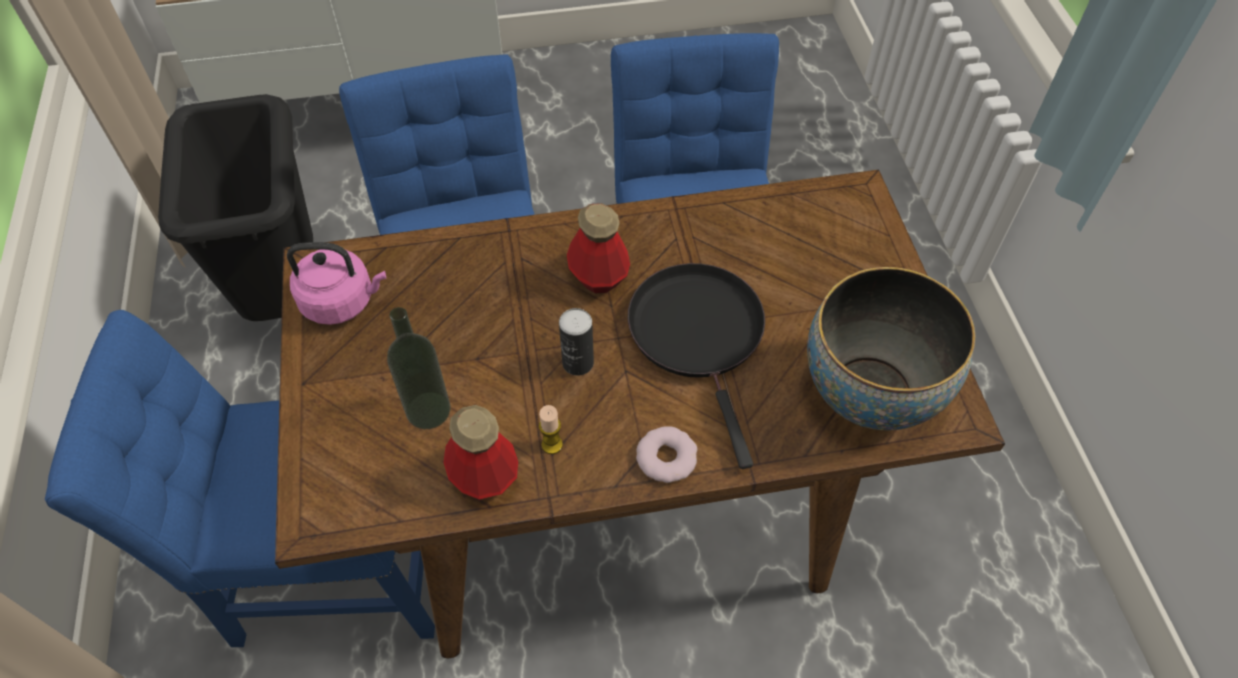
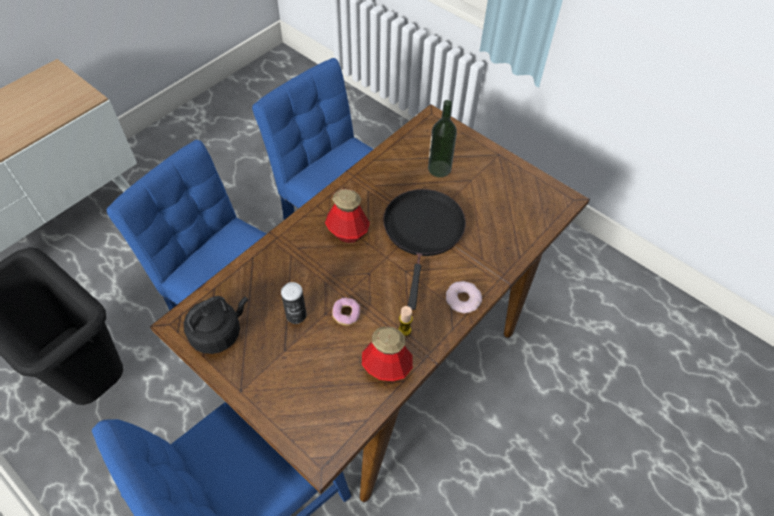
camera: 40 degrees left, 0 degrees up
(342, 301) = (218, 333): pink kettle -> black kettle
(428, 410) = (325, 356): bottle -> bottle (439, 169)
(500, 377) = (346, 315): none -> donut
(578, 363) = (378, 282): can -> can (296, 315)
(699, 335) = (423, 232): black frying pan -> black frying pan turned 60 degrees clockwise
(869, 393) = (520, 211): bowl -> none

